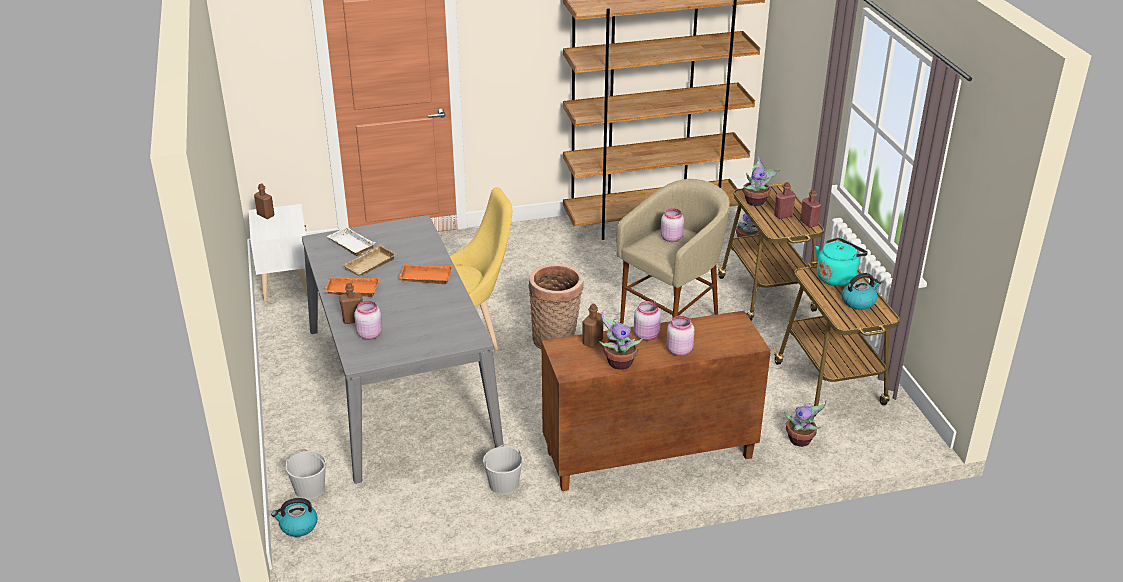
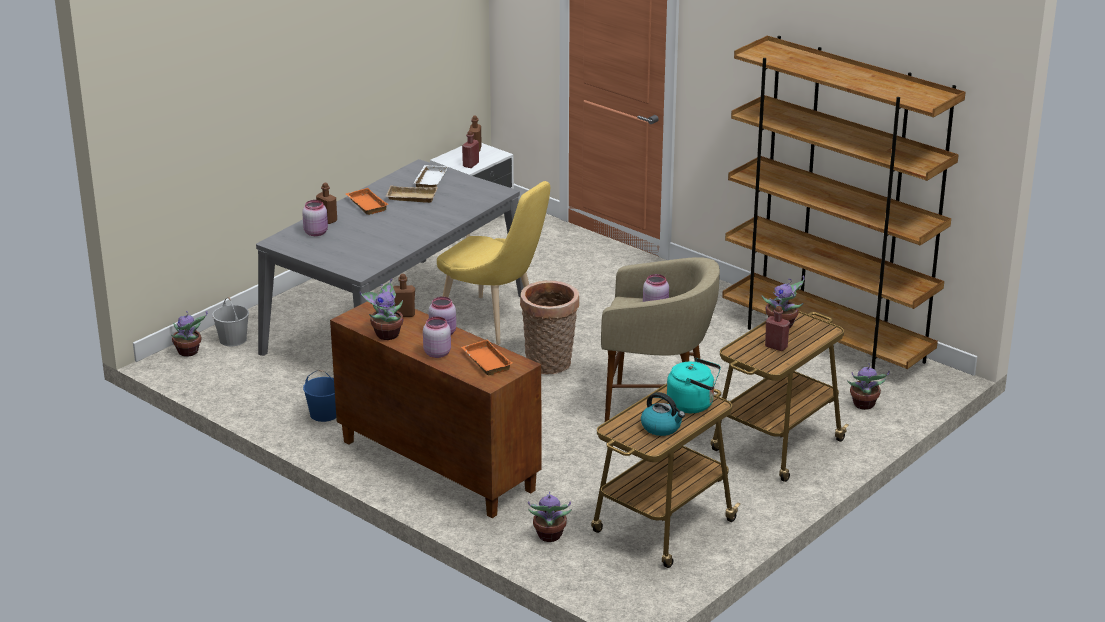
camera: 55 degrees right, 5 degrees down
(298, 526) = (188, 352): kettle -> potted plant
(425, 278) = (420, 224): orange tray -> orange tray (485, 361)
(503, 484) = (323, 414): white bucket -> blue bucket
(809, 223) = (779, 363): red bottle -> red bottle (470, 165)

